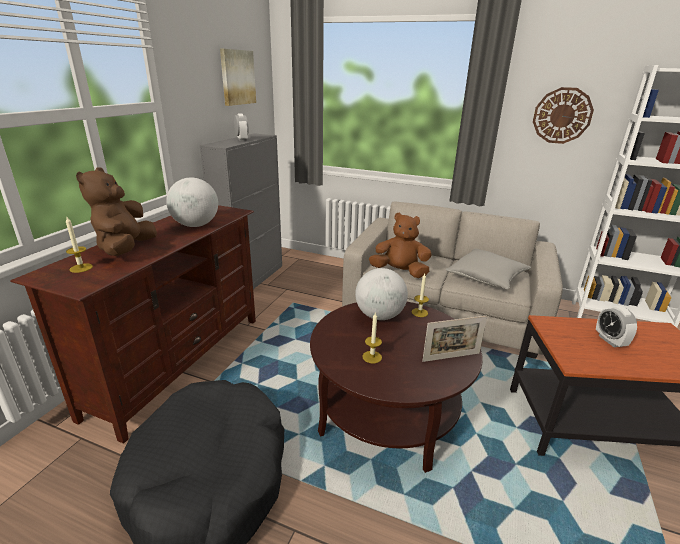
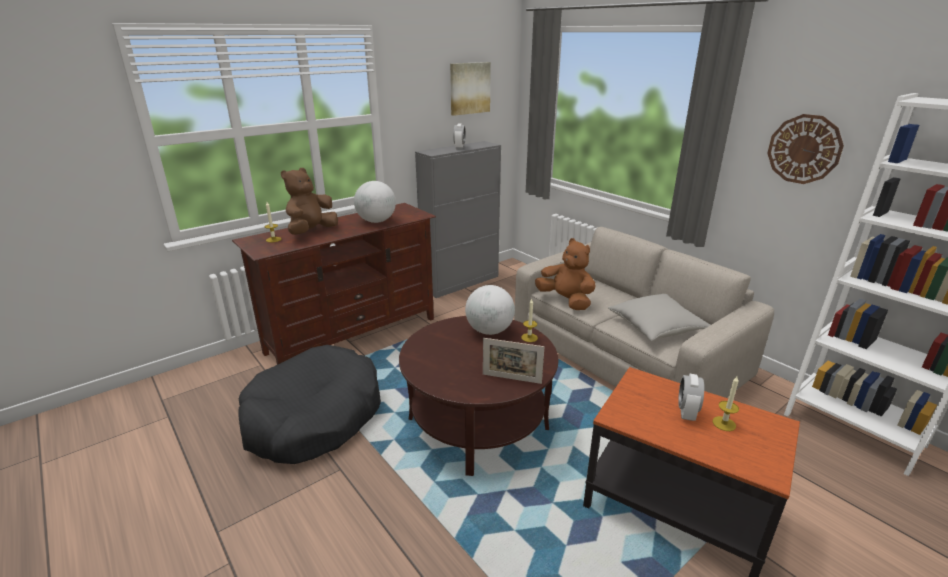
camera: 30 degrees right, 0 degrees up
(372, 357) = (446, 358): candle -> candle (724, 423)

